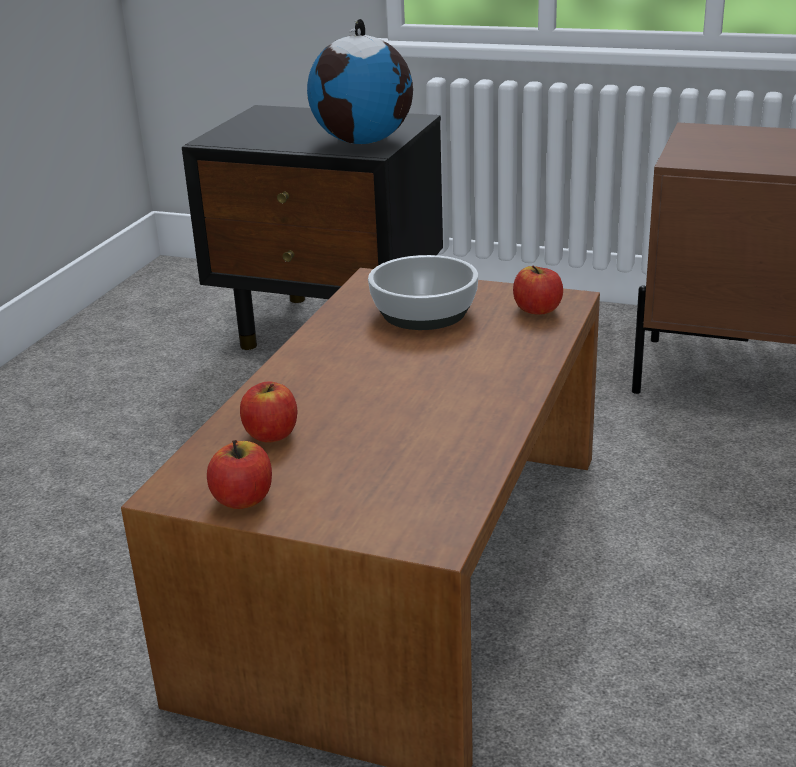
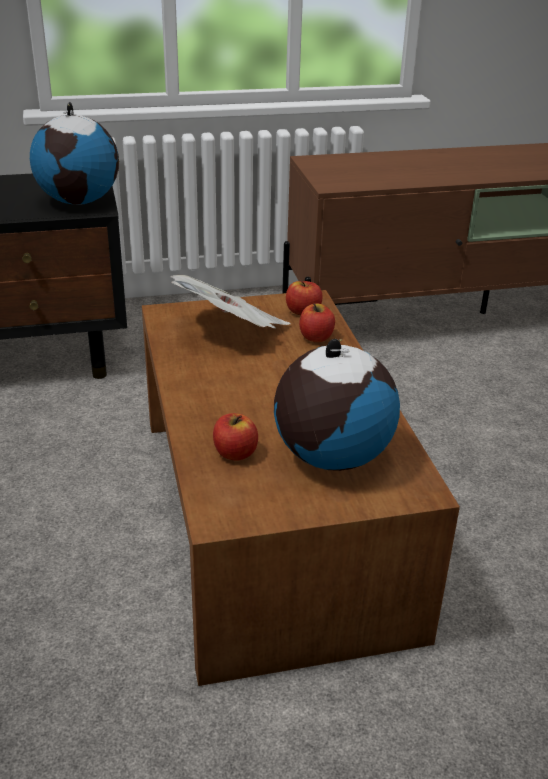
camera: 35 degrees left, 5 degrees up
(243, 499) = (274, 507): apple -> apple (316, 337)
(371, 469) = (331, 456): none -> globe
(425, 312) = (232, 330): bowl -> newspaper

